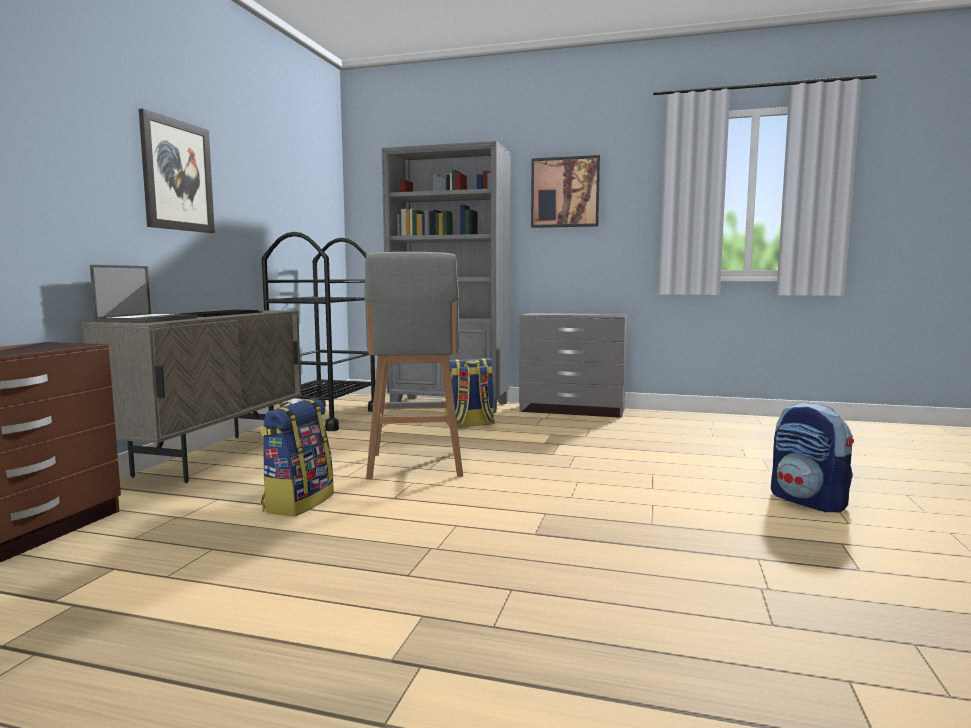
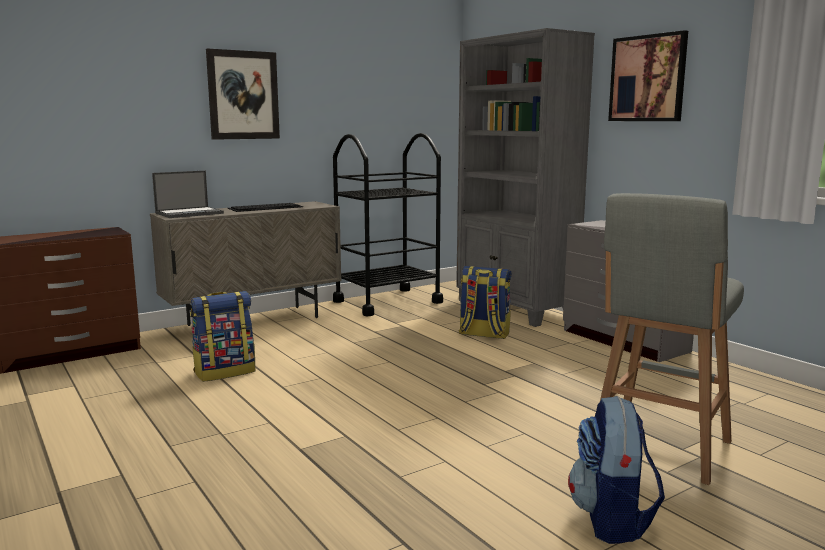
camera: 40 degrees right, 5 degrees up
(415, 466) = (352, 364): grey stool -> grey stool (659, 449)

